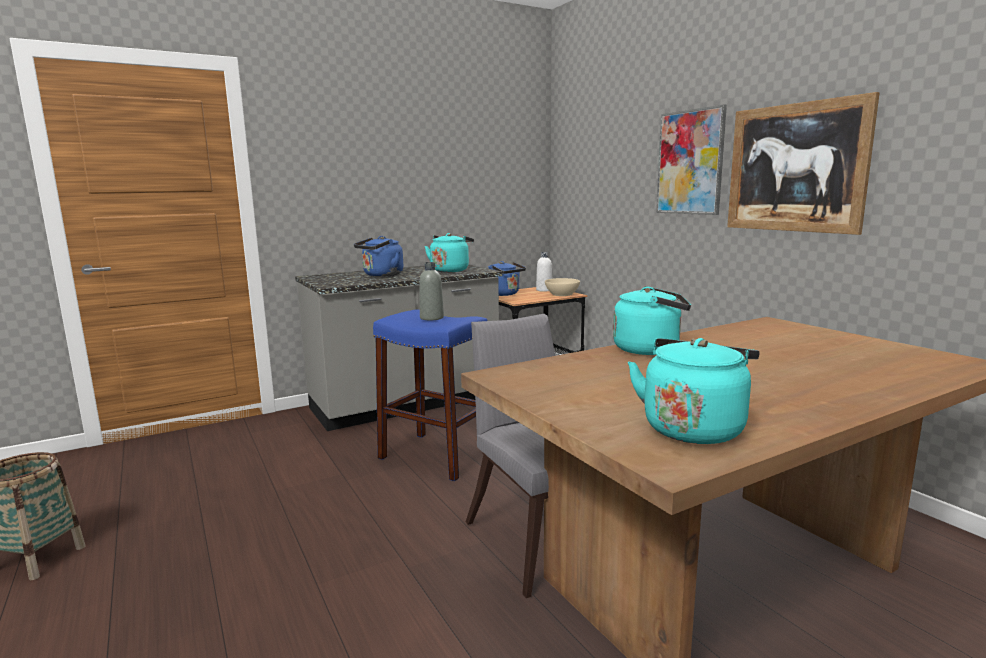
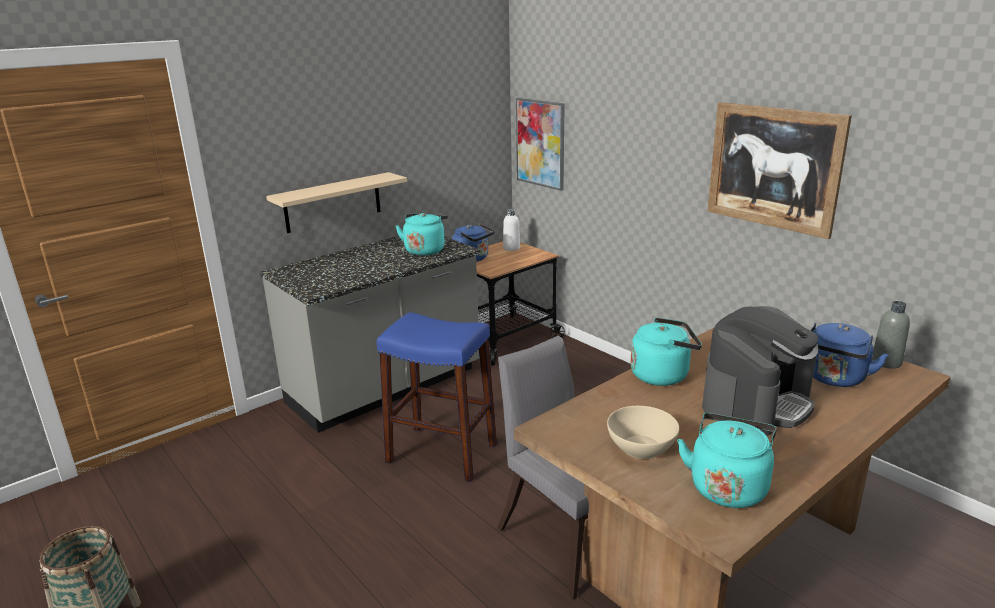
camera: 10 degrees left, 10 degrees up
(371, 224) = (333, 202): none -> beige shelf
(381, 275) = (356, 265): blue kettle -> blue kettle (834, 379)
(431, 318) = (434, 328): grey bottle -> grey bottle (886, 362)
(562, 294) = (533, 255): beige bowl -> beige bowl (641, 447)
(690, 162) = (670, 141): picture -> picture (540, 143)
(756, 371) = (757, 402): none -> coffee machine

